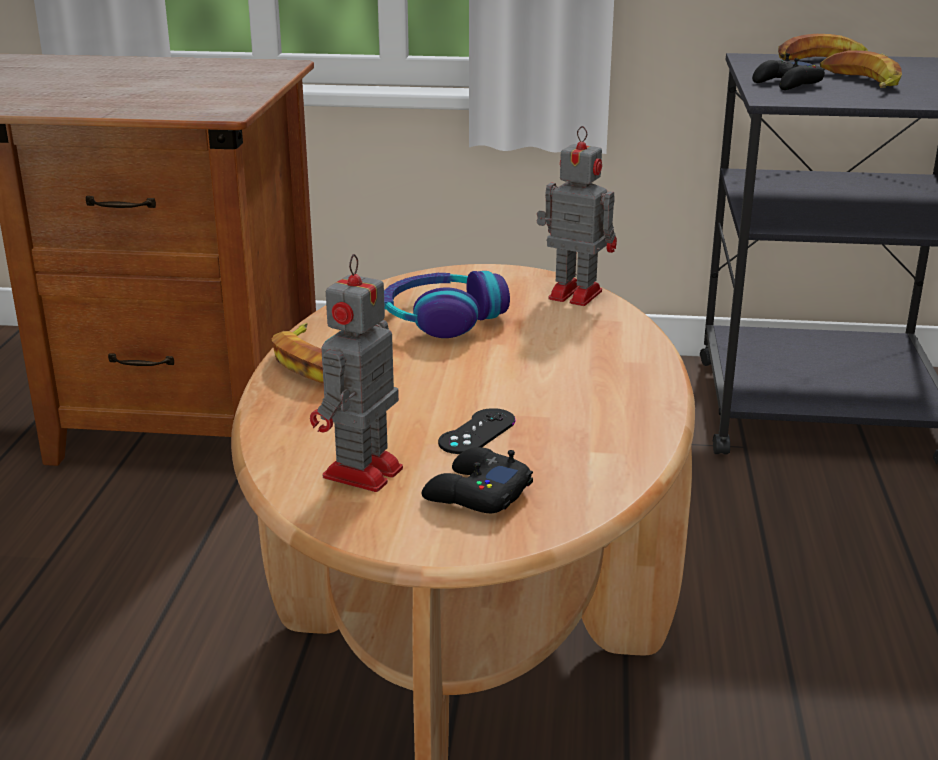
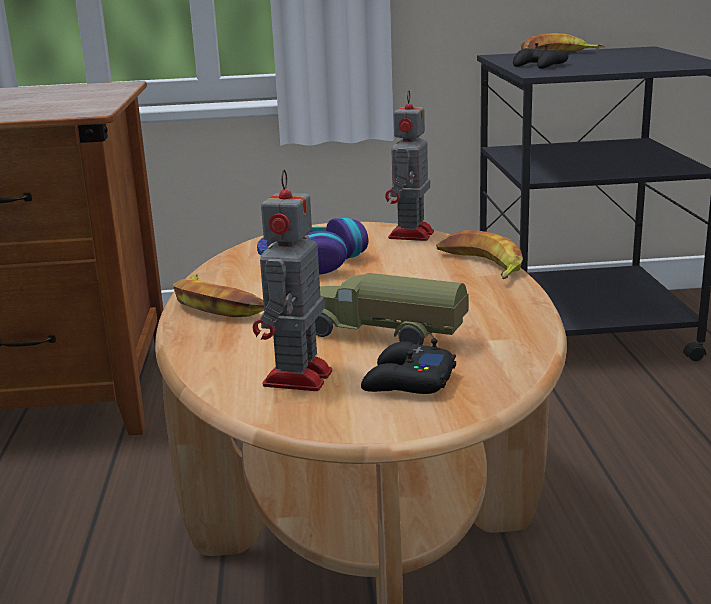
camera: 10 degrees left, 5 degrees down
(477, 432) = (383, 337): black game controller -> toy truck
(572, 294) = (410, 235): toy robot -> toy robot turned 90 degrees counterclockwise
(859, 82) = (593, 61): banana -> banana (479, 265)

